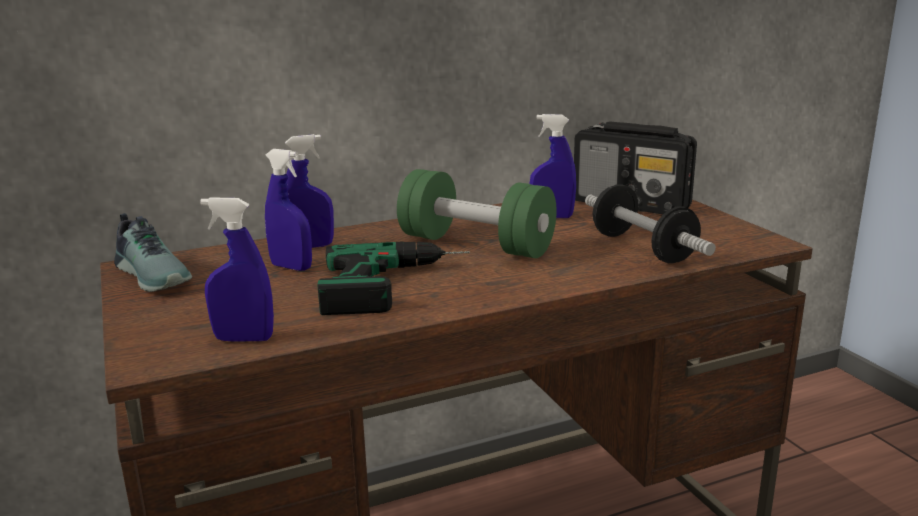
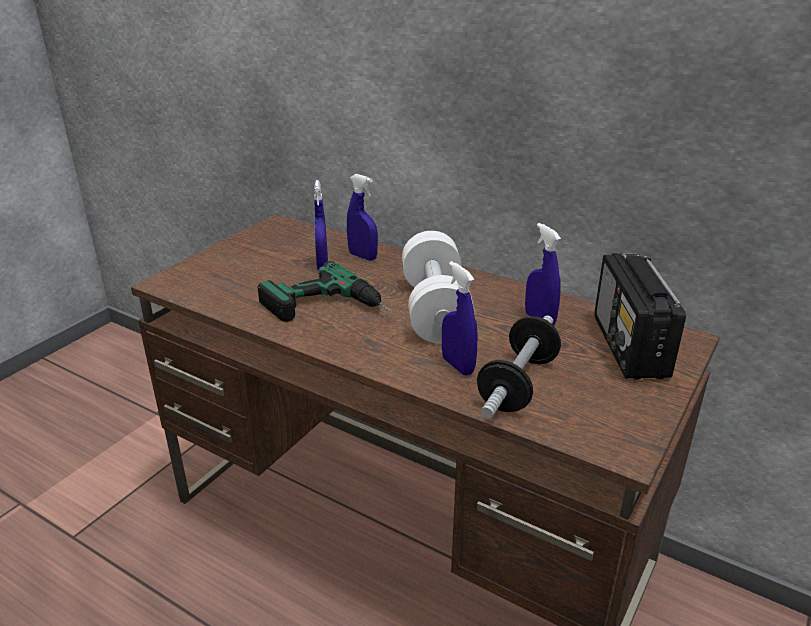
camera: 55 degrees right, 10 degrees up
(155, 275) = (270, 234): shoe -> none
(244, 339) = (210, 295): blue spray bottle -> blue spray bottle (457, 366)
(476, 245) = (435, 310): green dumbbell -> white dumbbell

